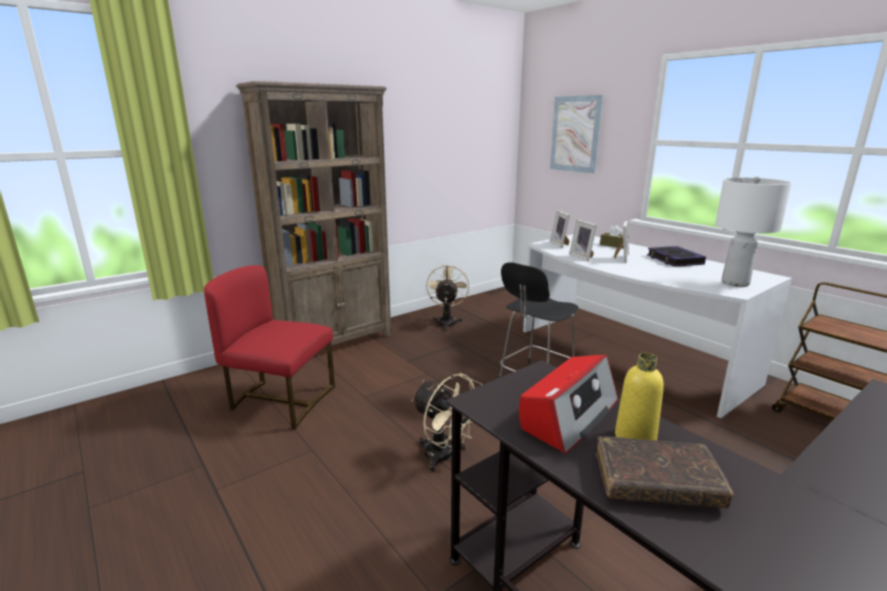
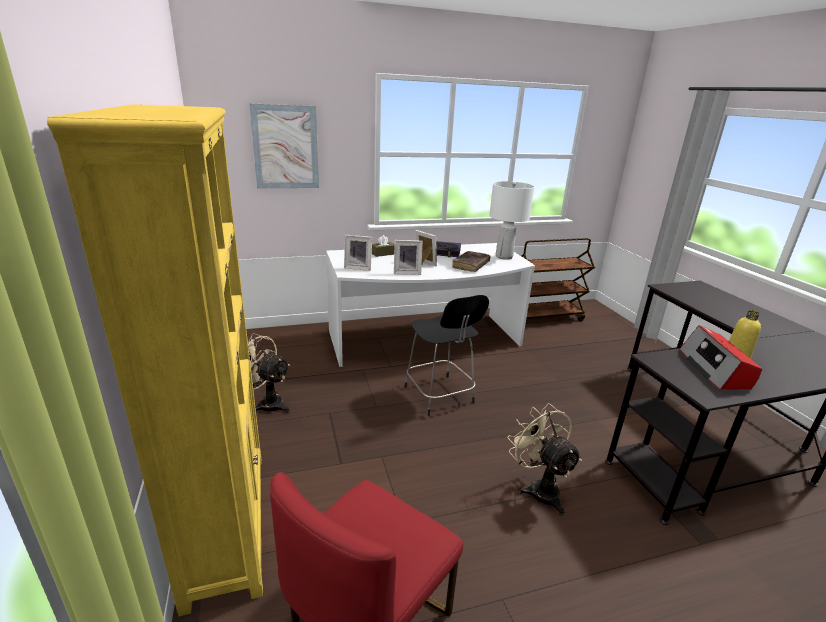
camera: 70 degrees left, 5 degrees up
(335, 342) = (227, 522): brown bookcase -> yellow bookcase
(445, 458) = (539, 488): beige fan -> beige fan turned 90 degrees counterclockwise
(568, 415) = (715, 369): radio -> radio turned 150 degrees counterclockwise
(656, 482) = (779, 369): brown book -> brown book (471, 265)

